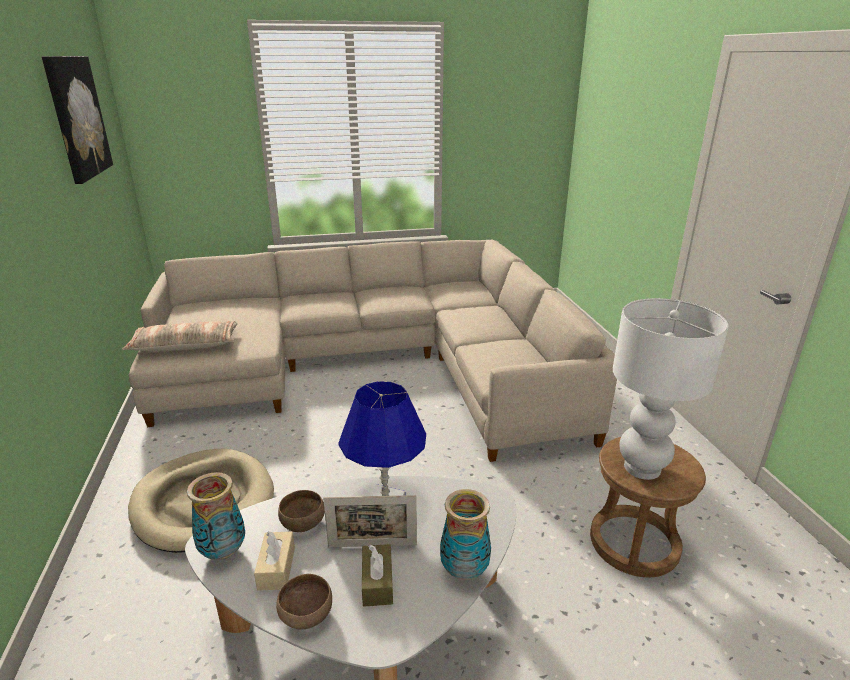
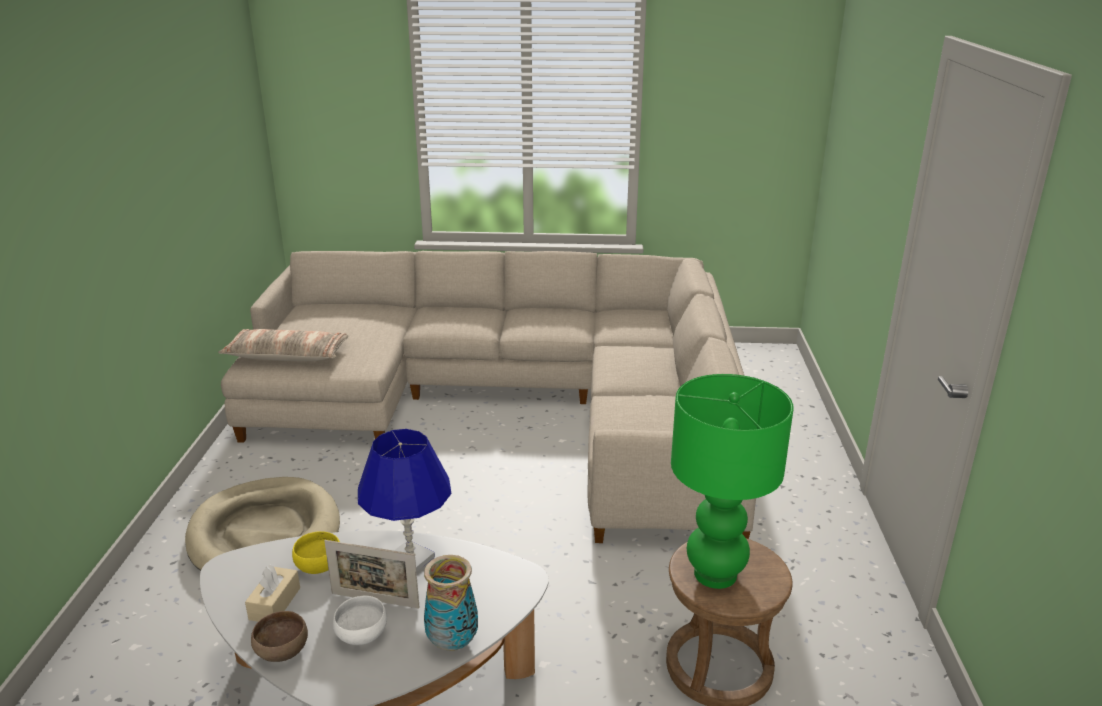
camera: 15 degrees right, 0 degrees up
(77, 117) = (198, 97): picture -> none
(224, 552) = (234, 579): vase -> none
(302, 522) = (319, 565): brown bowl -> yellow bowl
(377, 582) = (362, 636): brown tissue box -> white bowl
(641, 467) = (714, 573): white table lamp -> green table lamp

